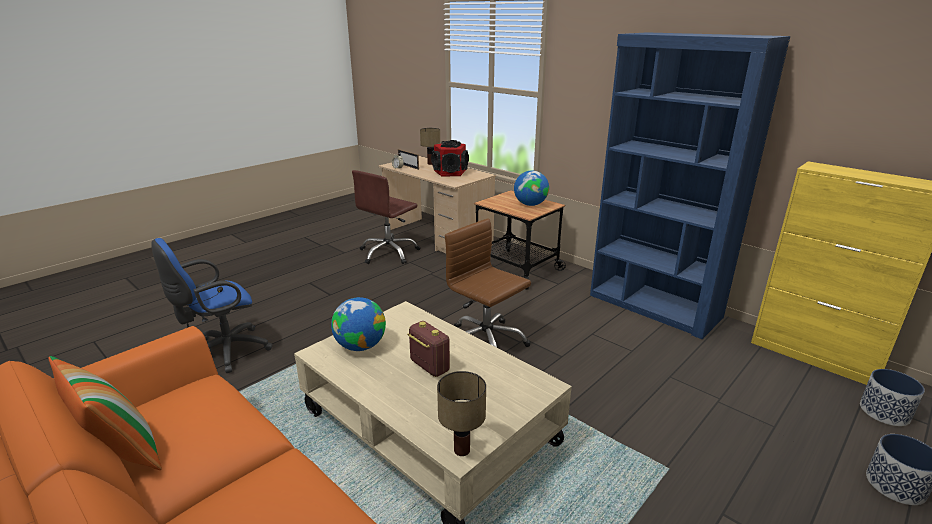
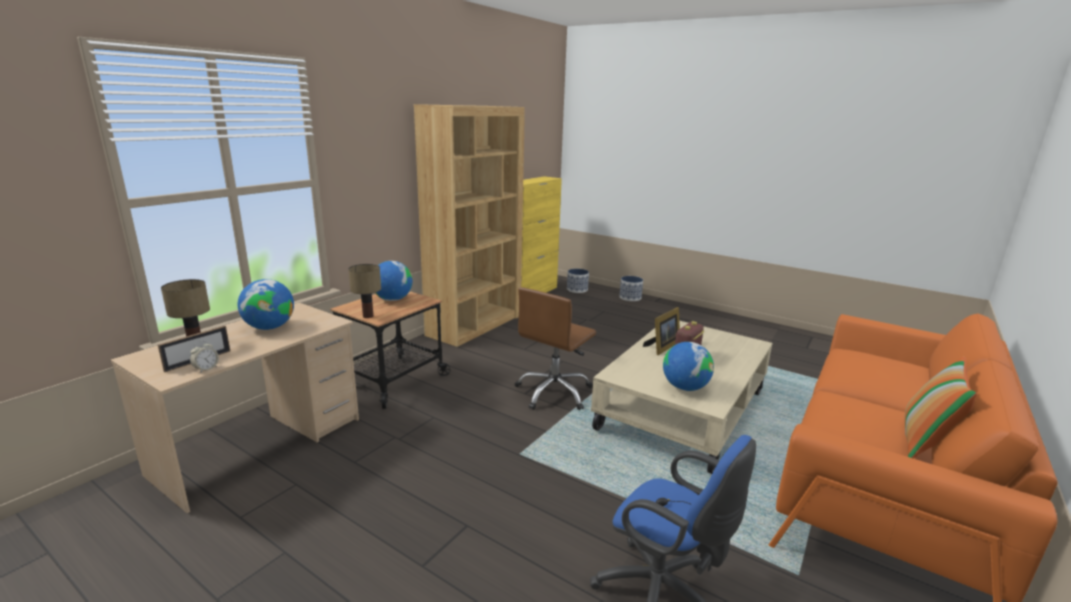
camera: 100 degrees left, 5 degrees down
(389, 253) = (310, 490): brown office chair -> none
(450, 172) = (269, 327): speaker -> globe
(462, 449) = (752, 343): table lamp -> table lamp (367, 316)
(463, 355) = (662, 347): none -> picture frame
(654, 306) = (475, 325): blue bookcase -> brown bookcase

